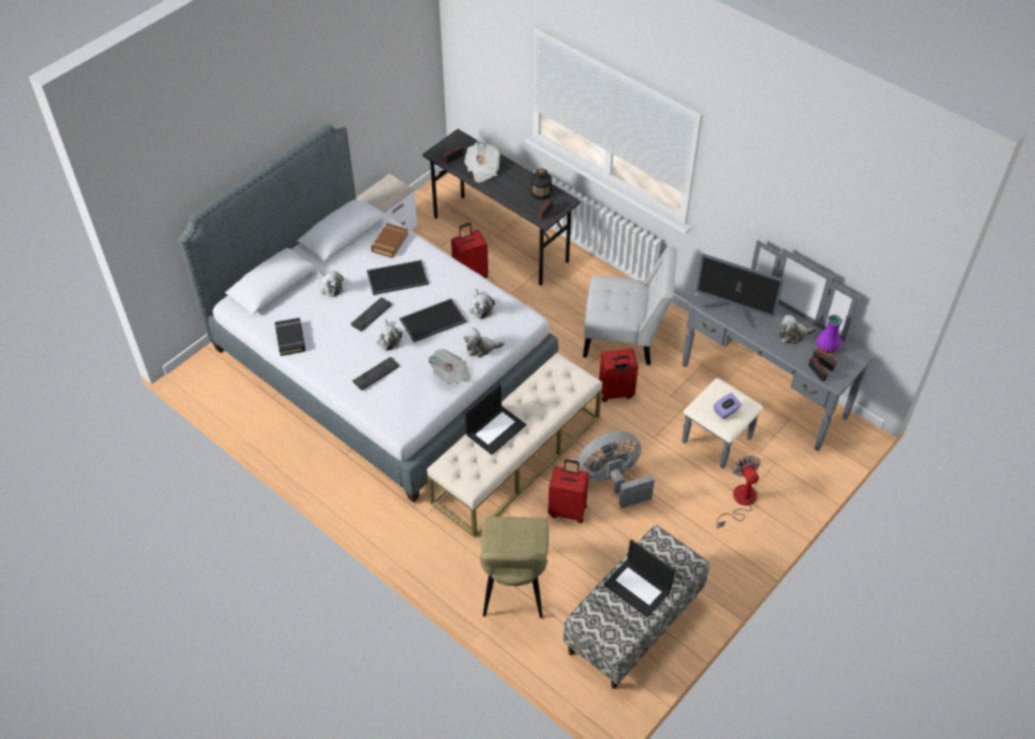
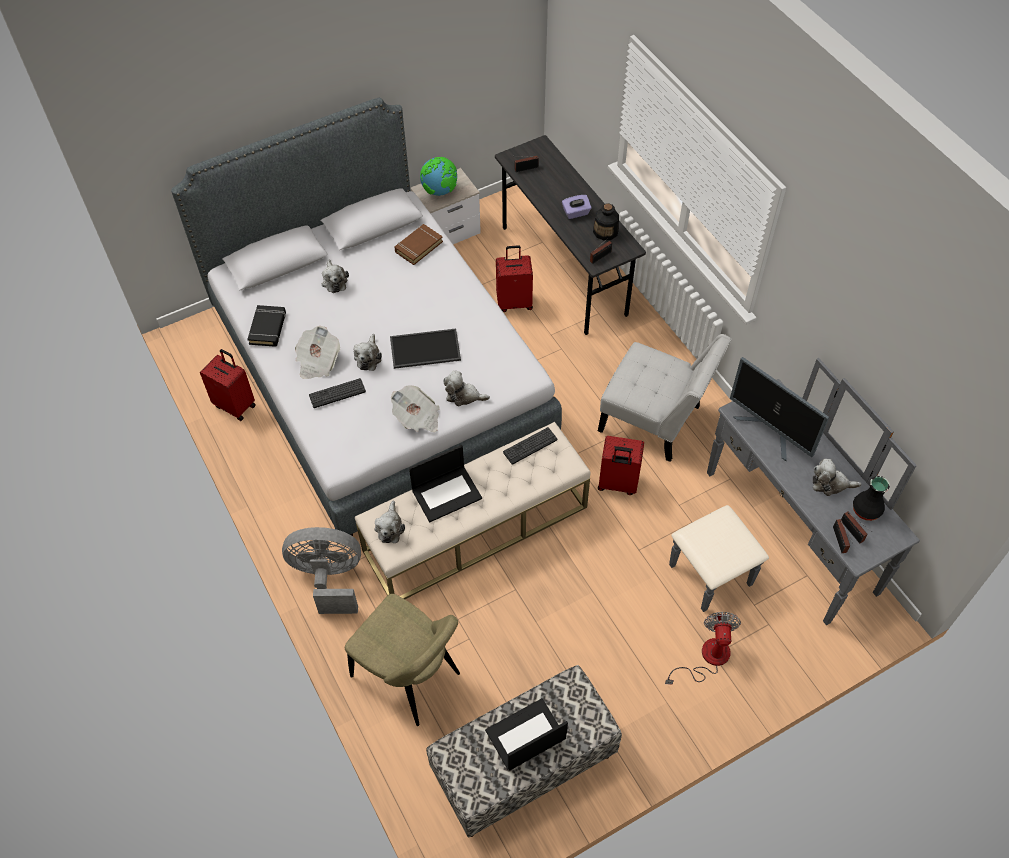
camera: 20 degrees right, 5 degrees up
(371, 314) = (363, 324): keyboard -> keyboard (530, 446)
(380, 196) = (440, 191): none -> globe
(397, 278) = (408, 290): tray -> none
(480, 308) = (483, 348): plush toy -> plush toy (390, 527)
(482, 169) = (551, 188): newspaper -> newspaper (317, 362)
(513, 588) = (410, 678): beige chair -> beige chair turned 75 degrees counterclockwise
(568, 510) = (506, 606): red suitcase -> red suitcase (235, 405)
(613, 481) = (571, 587): grey fan -> grey fan (329, 578)
(638, 588) = (525, 736): laptop -> laptop turned 90 degrees clockwise
(726, 411) = (720, 550): purple tissue box -> purple tissue box (576, 213)
(827, 346) = (867, 510): purple vase -> black vase

